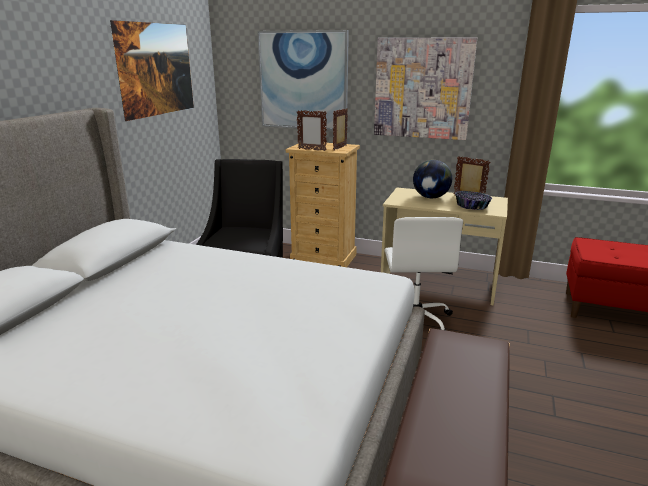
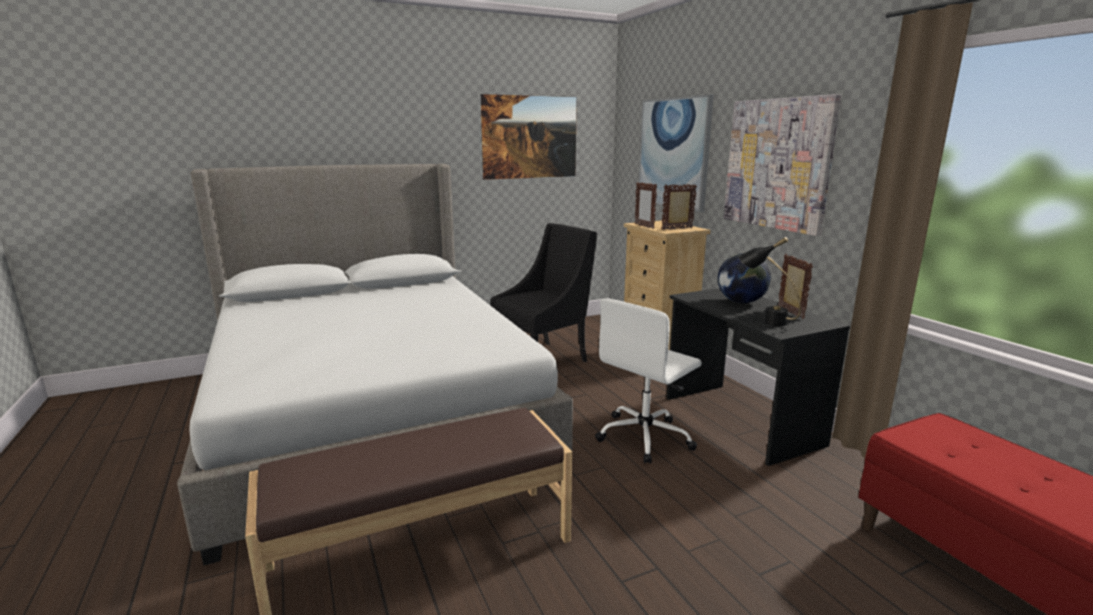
camera: 45 degrees right, 5 degrees down
(438, 284) = (740, 421): beige desk -> black desk
(472, 207) = (764, 320): bowl -> black table lamp

